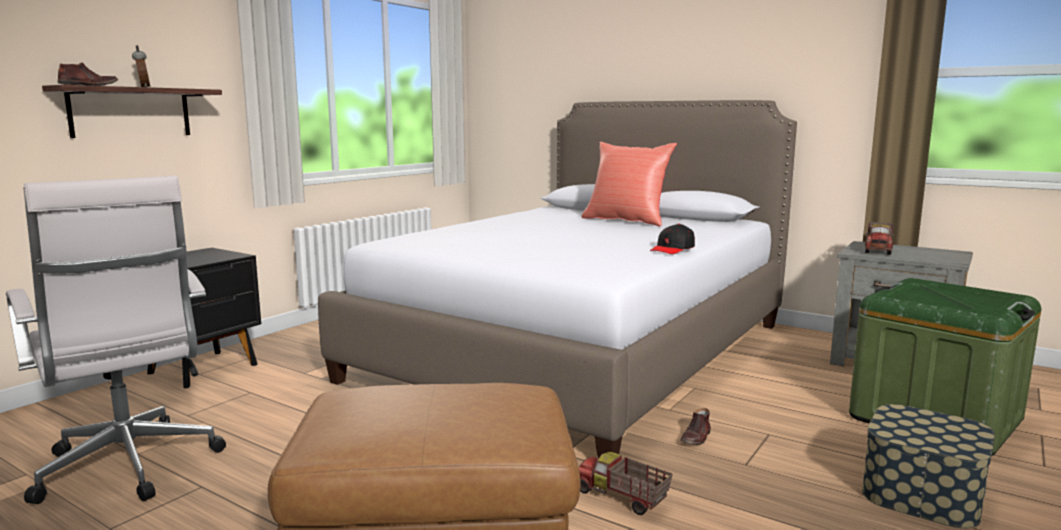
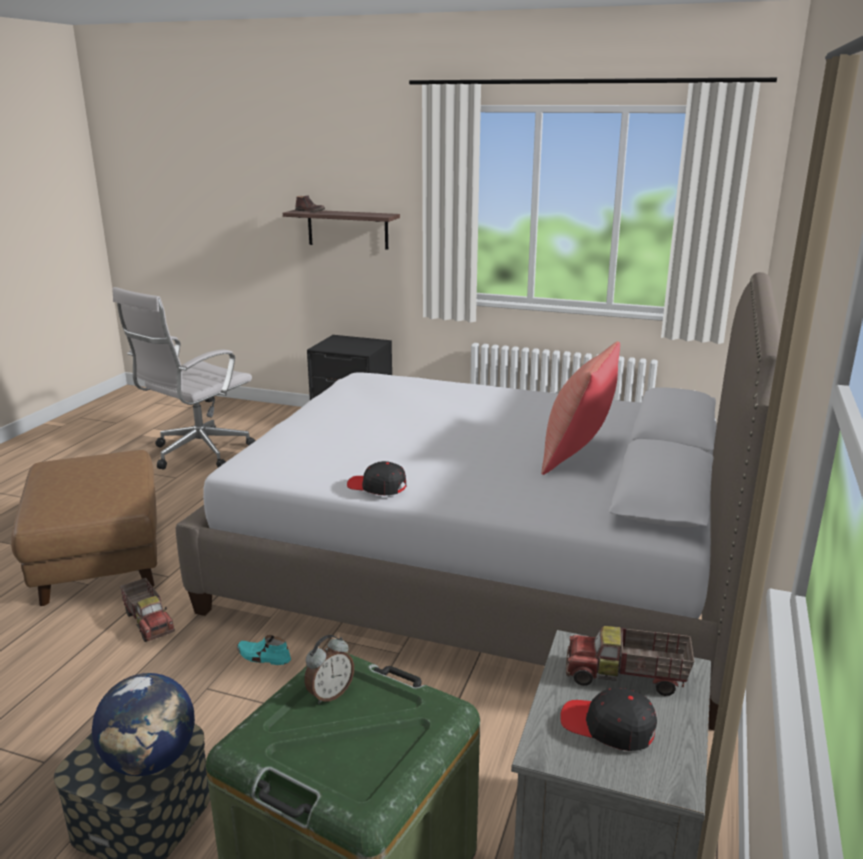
camera: 75 degrees right, 10 degrees up
(143, 87) = (340, 213): alarm clock -> alarm clock (329, 694)
(620, 498) = (149, 622): toy truck -> toy truck turned 120 degrees clockwise
(696, 437) = (263, 657): brown shoe -> turquoise shoe
(923, 254) = (608, 727): none -> black cap
(933, 421) = (151, 761): none -> globe

